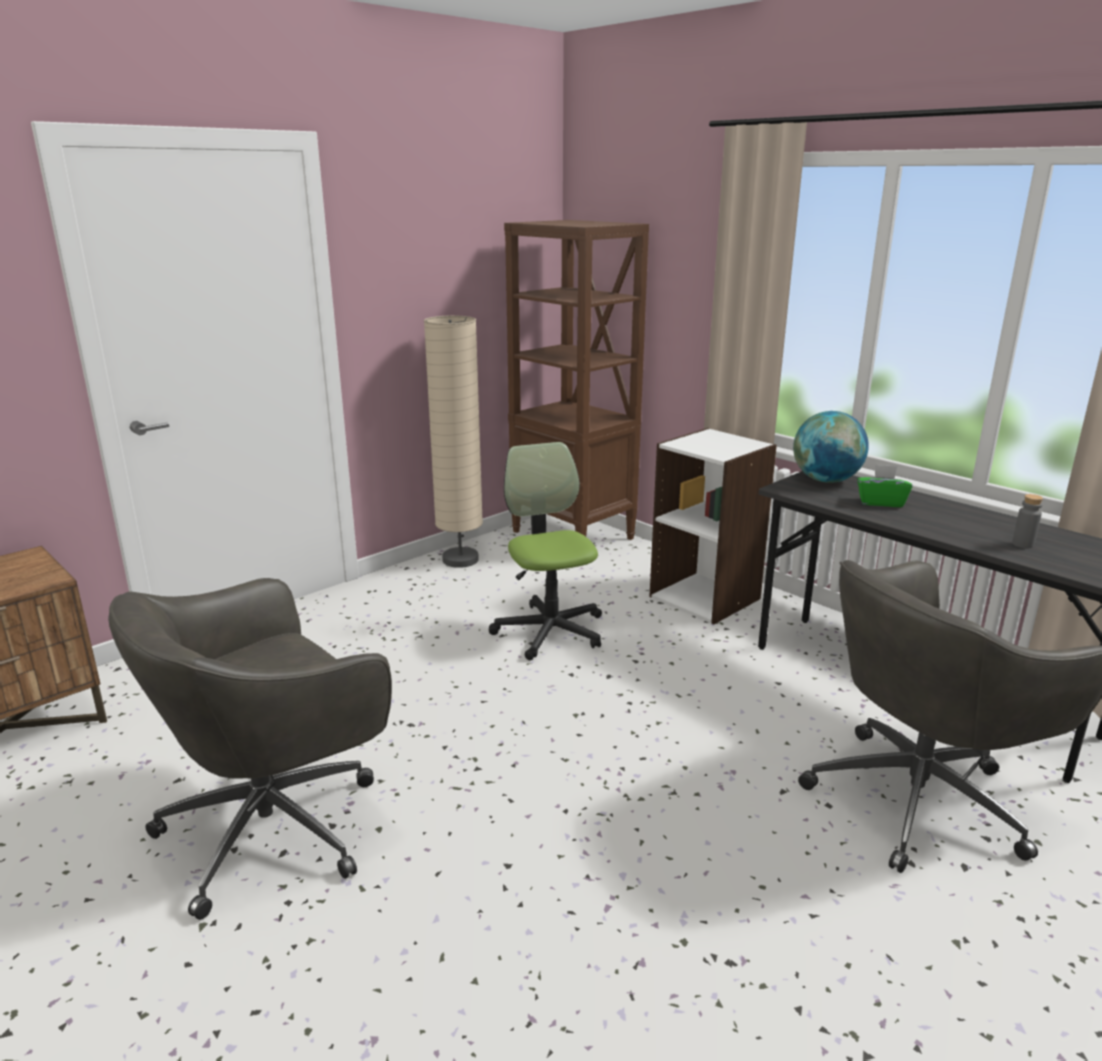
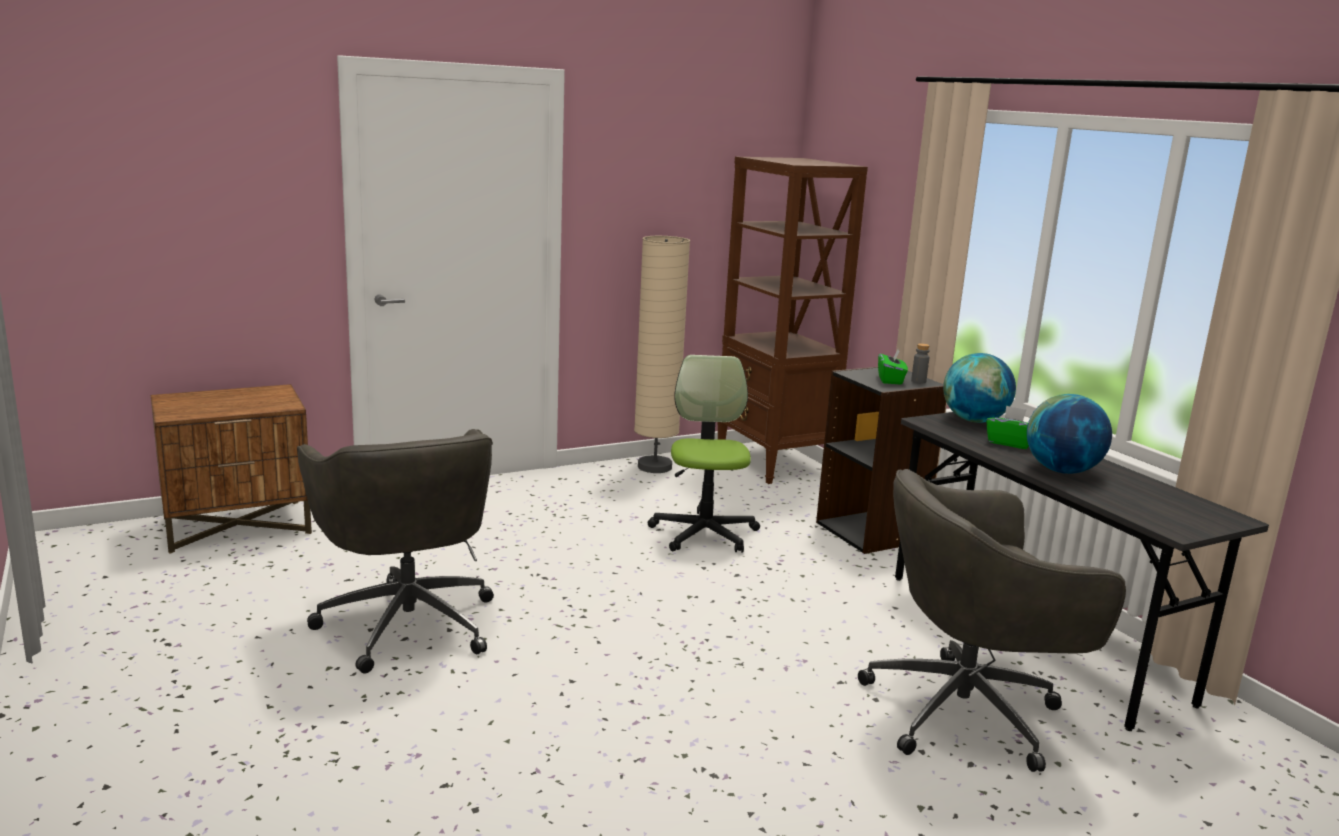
camera: 15 degrees right, 5 degrees down
(277, 826) = (407, 622): grey office chair -> grey office chair turned 90 degrees counterclockwise
(705, 597) = (871, 532): white bookcase -> black bookcase
(720, 446) = (890, 380): none -> green tissue box
(956, 528) = (1061, 471): none -> globe
(1022, 544) = (1113, 491): grey bottle -> grey bottle (918, 381)

